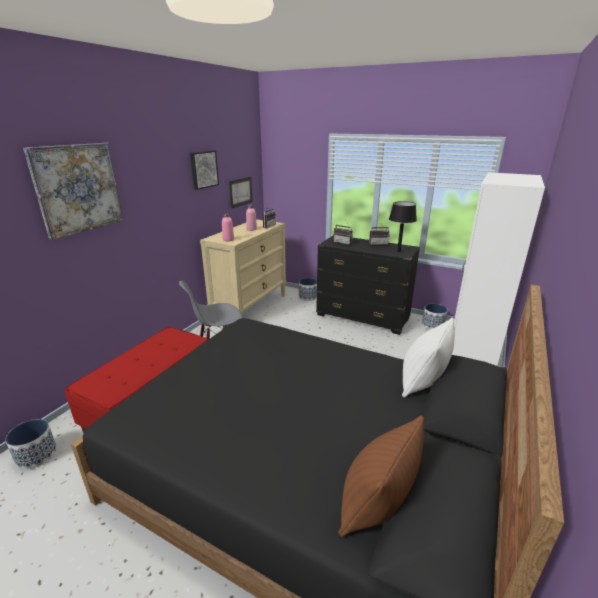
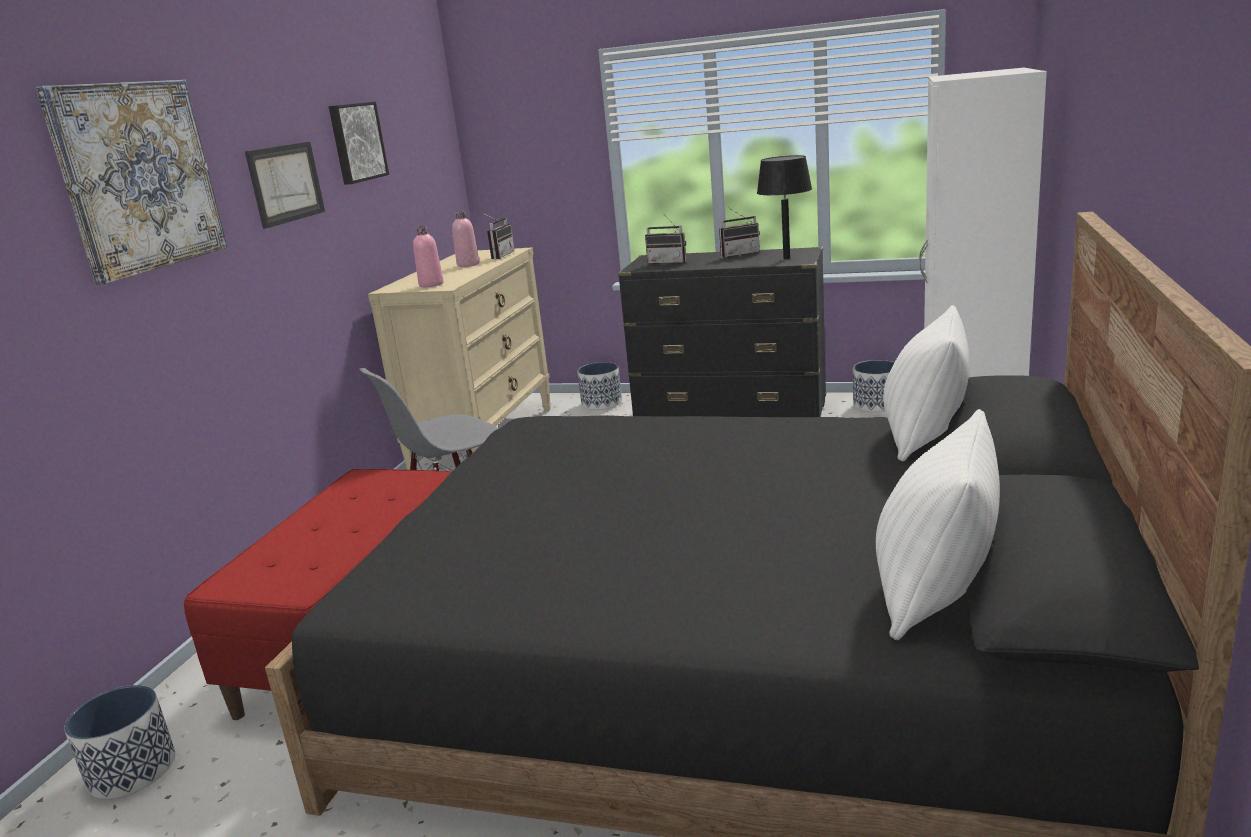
camera: 10 degrees left, 5 degrees down
(240, 192) = (427, 192): picture -> picture (285, 183)
(376, 505) = (934, 594): brown pillow -> white pillow

